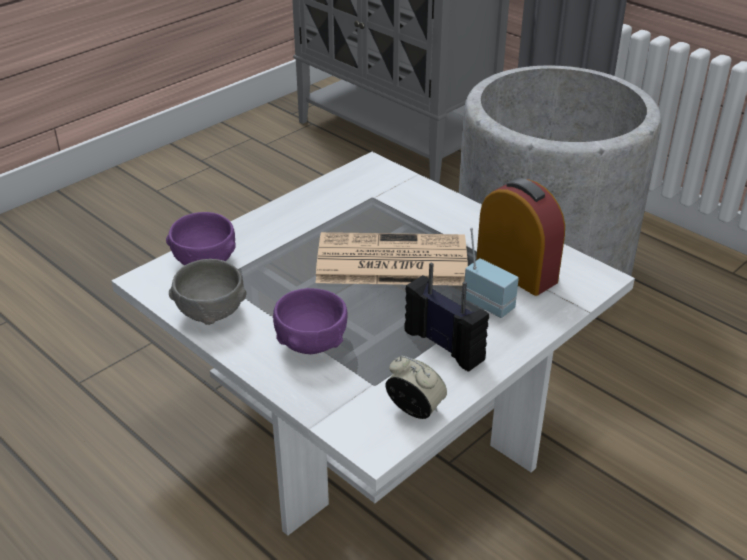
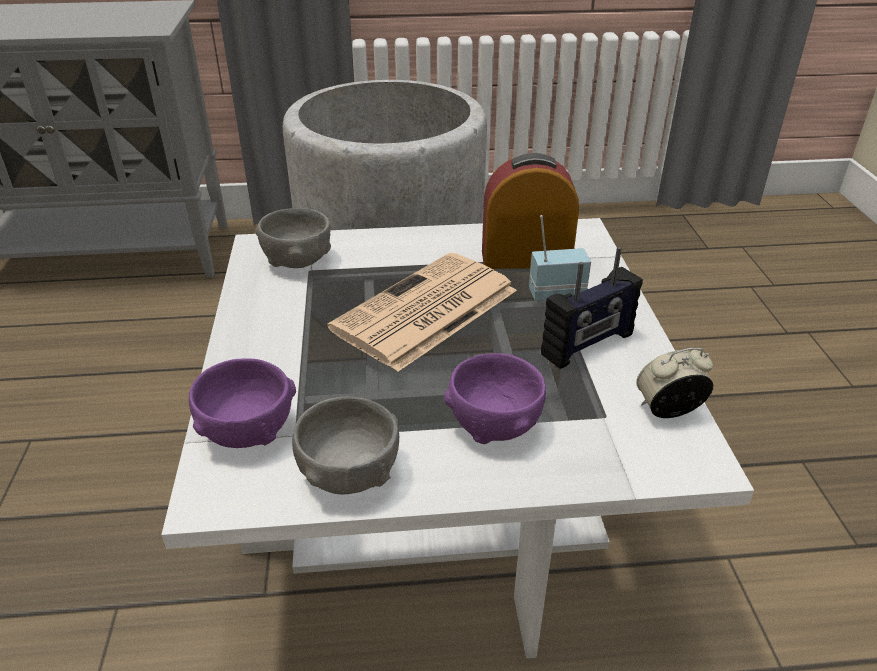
camera: 50 degrees left, 0 degrees up
(376, 187) = (297, 260): none -> grey bowl
(444, 345) = (588, 345): radio -> radio turned 150 degrees clockwise

